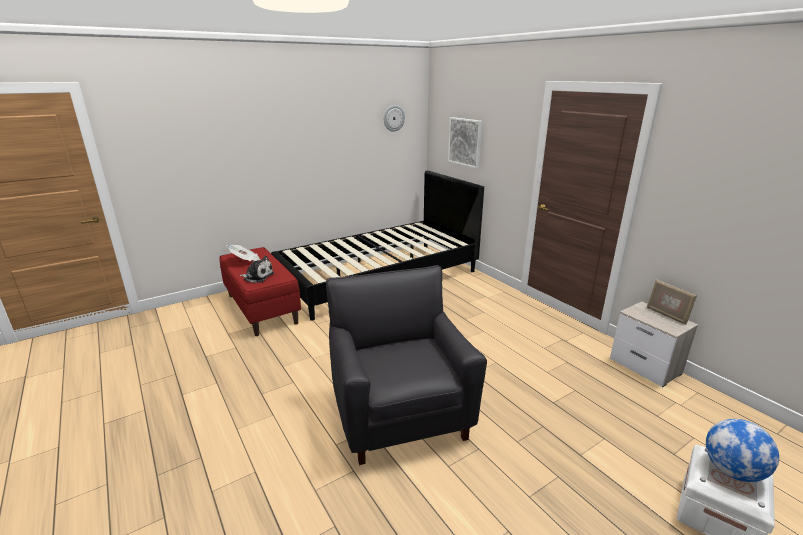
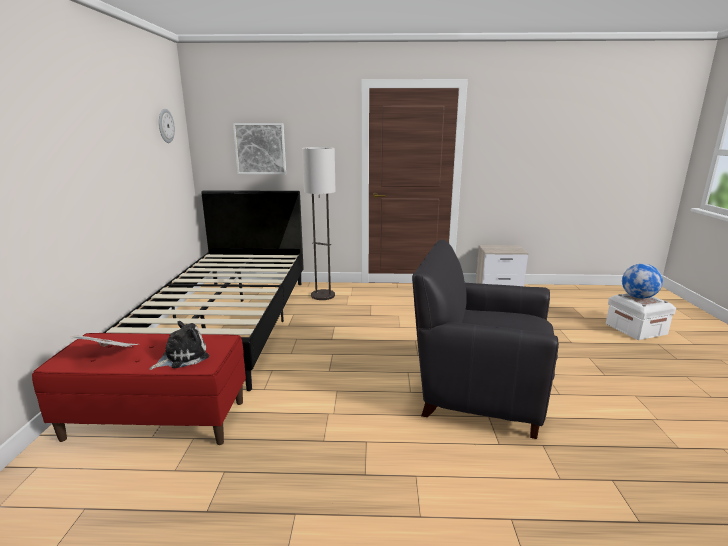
camera: 55 degrees left, 5 degrees down
(468, 287) = (323, 295): none -> floor lamp
(666, 315) = (502, 246): picture frame -> none

